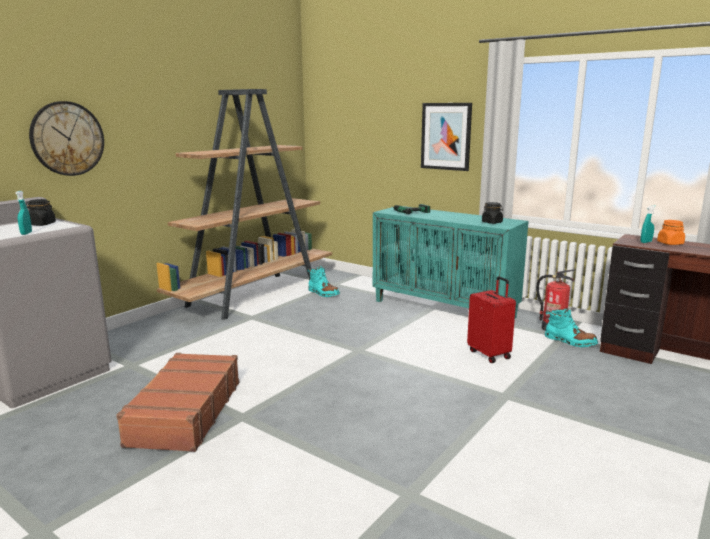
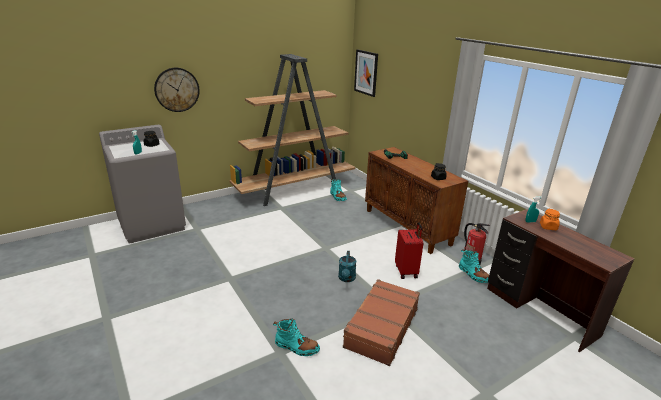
camera: 20 degrees right, 10 degrees up
(185, 413) = (204, 268): brown suitcase -> brown suitcase (381, 327)
(420, 379) = (346, 279): none -> turquoise watering can
(428, 480) = (296, 347): none -> turquoise boot
(444, 309) = (407, 227): turquoise cabinet -> brown cabinet
(446, 136) = (431, 103): picture -> picture (366, 72)

